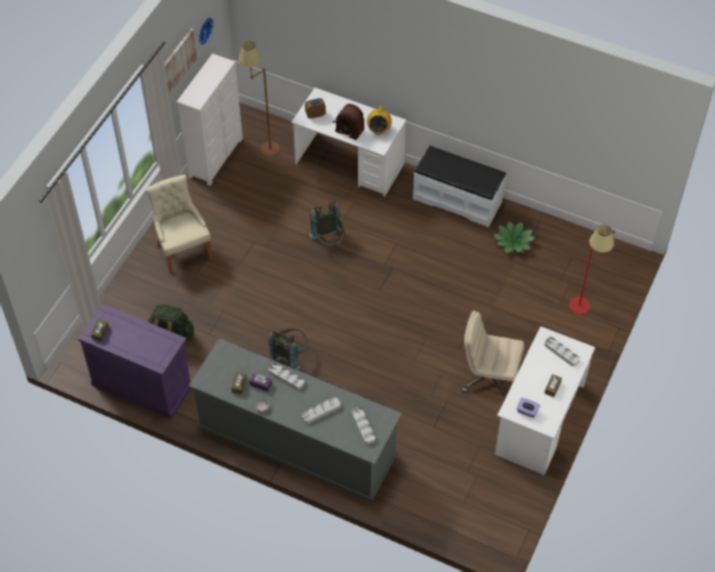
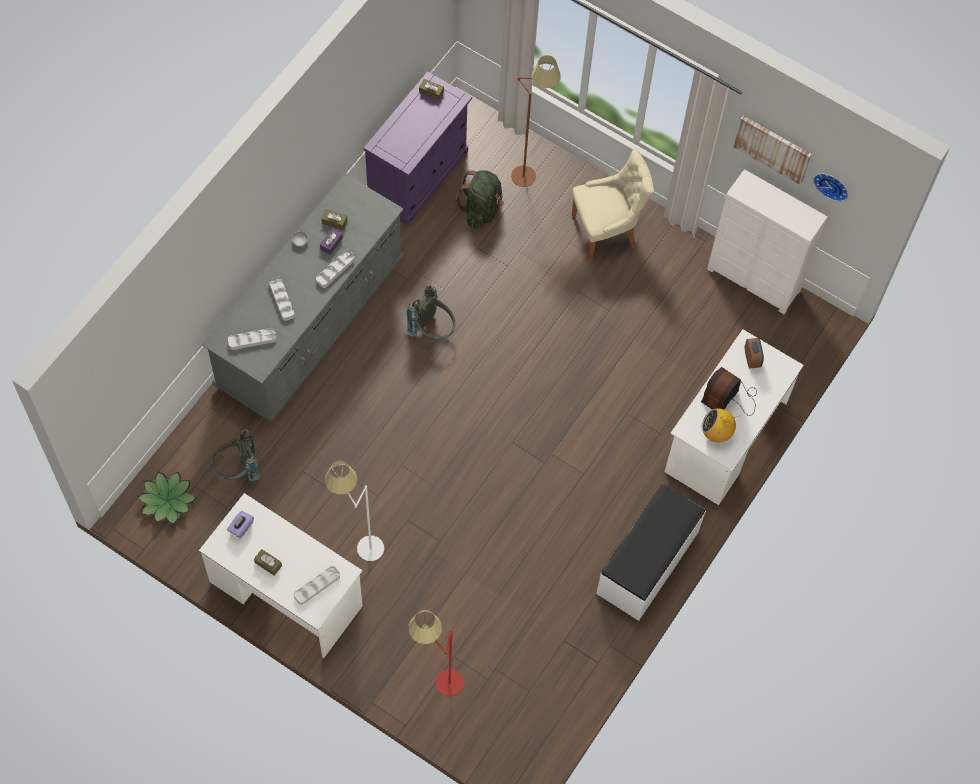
camera: 95 degrees right, 10 degrees up
(262, 145) = (770, 336): brown floor lamp -> brown floor lamp (530, 168)
(329, 241) = (597, 395): grey backpack -> grey backpack (237, 470)
(489, 378) = (358, 547): beige office chair -> white floor lamp
(513, 242) = (566, 620): potted plant -> potted plant (167, 501)

